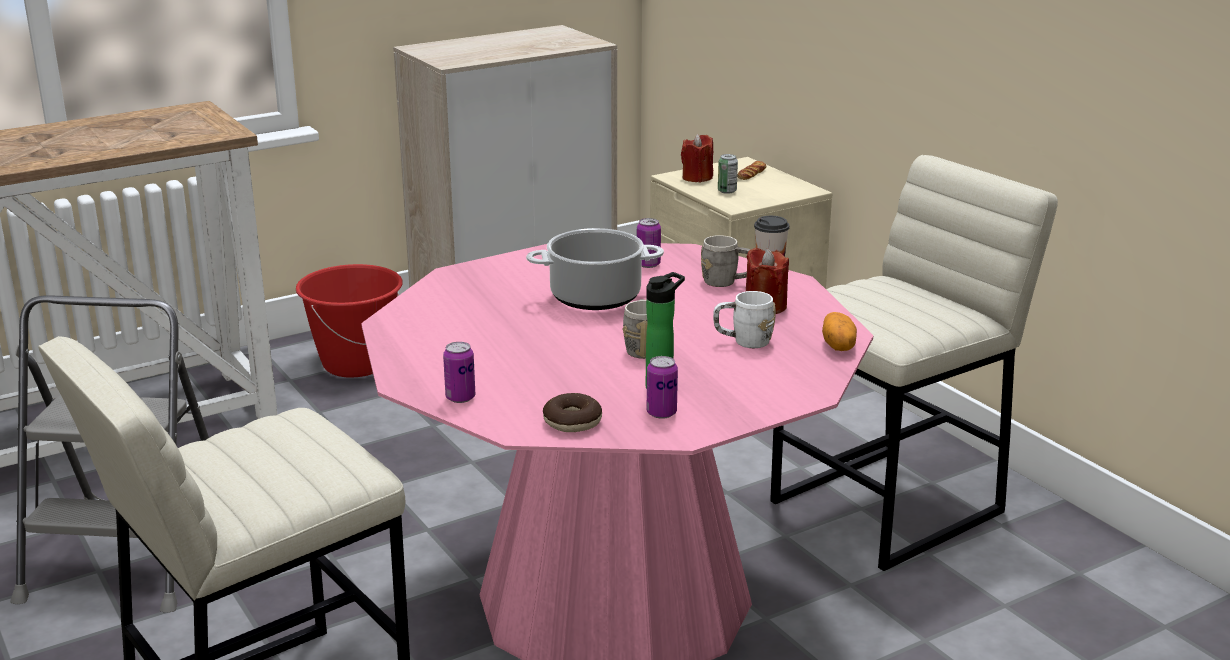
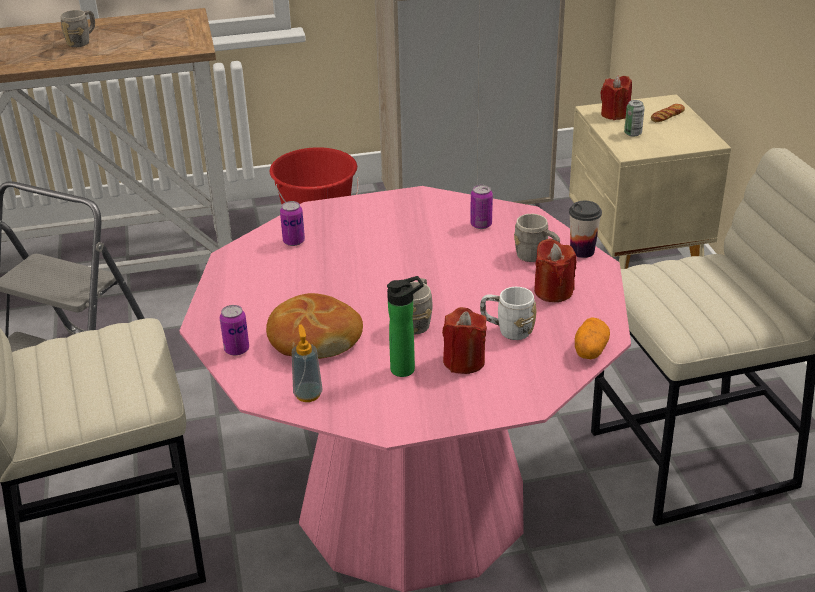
camera: 20 degrees right, 10 degrees up
(78, 139) = (82, 41): none -> grey mug
(541, 377) = (313, 339): none -> bread
(572, 422) = (308, 394): donut -> soap dispenser
(594, 297) = (412, 256): cooking pot -> none
(661, 413) = (386, 399): can -> can (294, 241)
(718, 372) = (464, 361): none -> red candle

